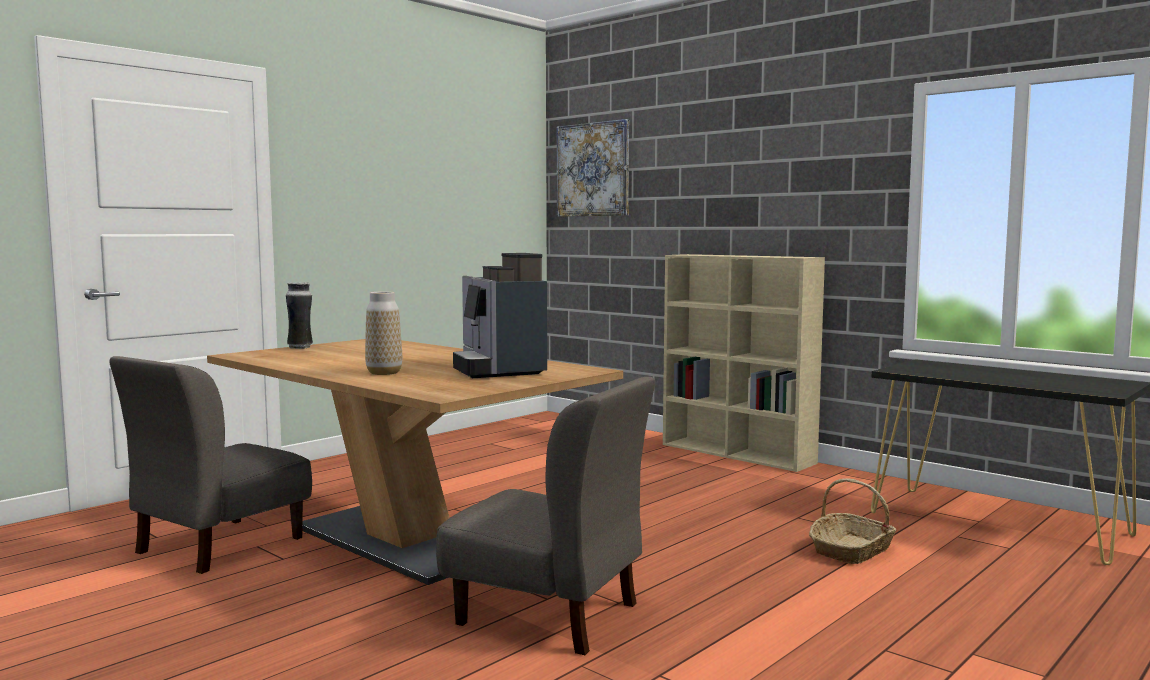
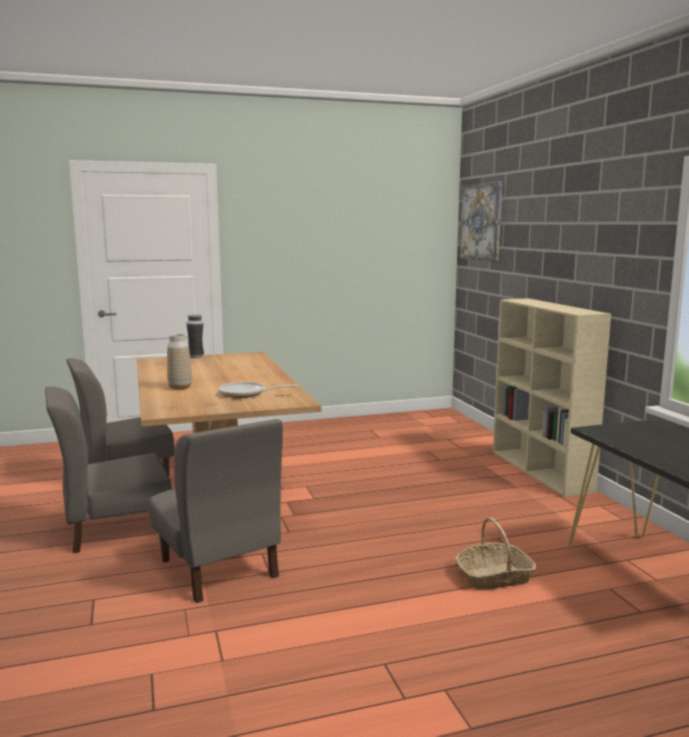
camera: 30 degrees right, 5 degrees up
(317, 607) = (114, 529): none -> grey chair
(498, 370) = (246, 394): coffee machine -> frying pan

